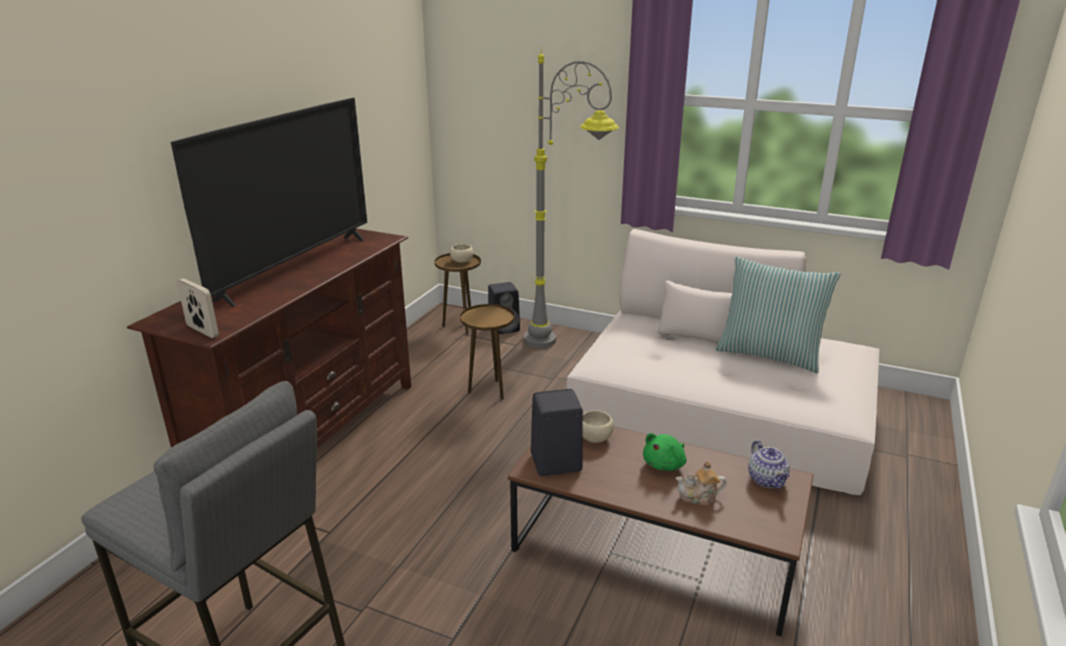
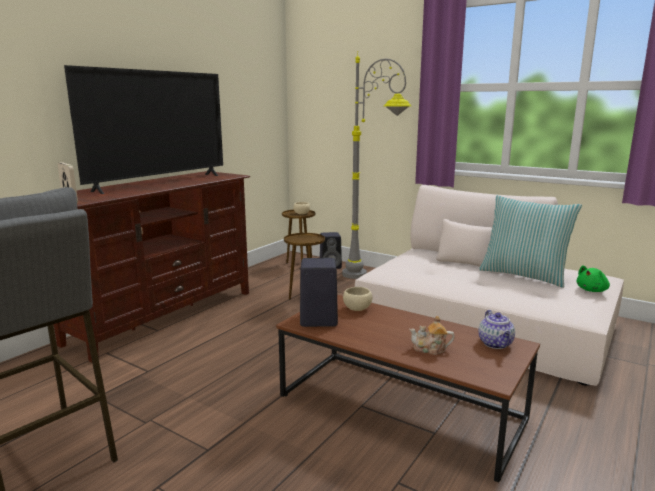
camera: 10 degrees right, 10 degrees down
(665, 464) = (409, 328): green plush toy -> green plush toy (592, 290)

